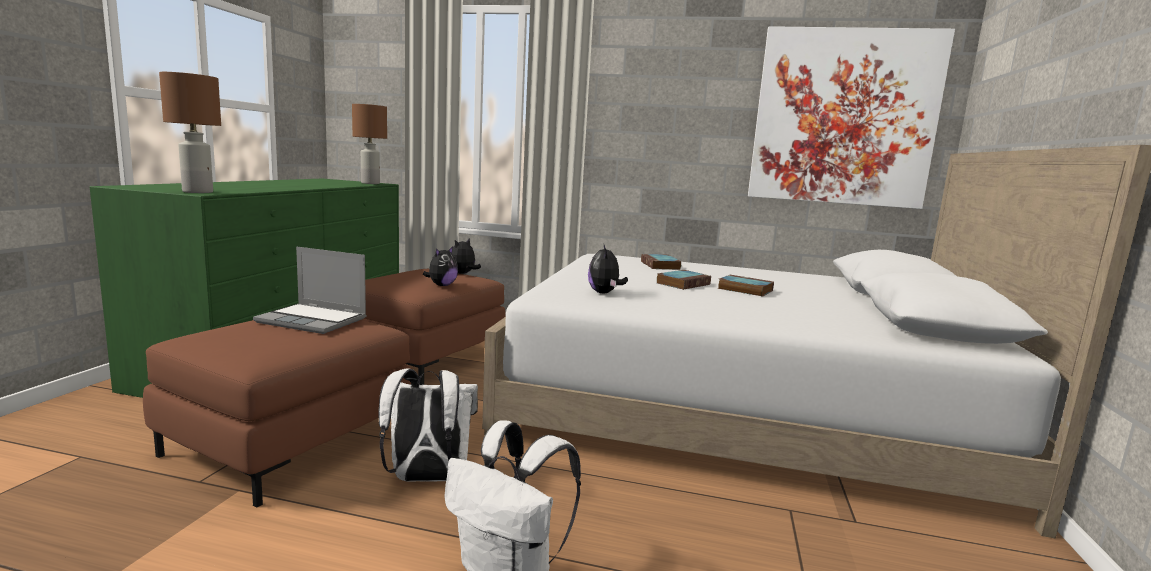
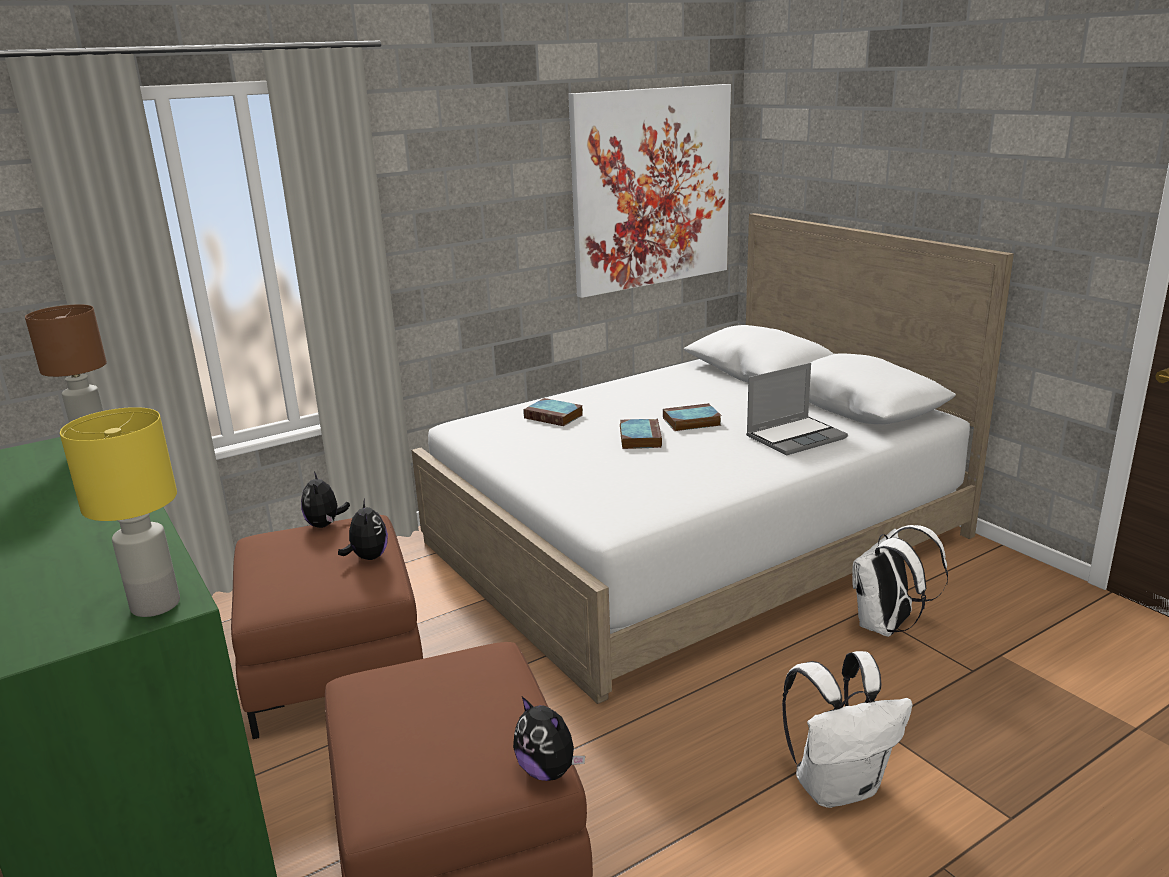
camera: 45 degrees left, 10 degrees up
(197, 192) = (154, 606): brown table lamp -> yellow table lamp
(314, 320) = (424, 690): laptop -> laptop (796, 437)
(426, 478) = (644, 774): white backpack -> white backpack (886, 627)
(604, 293) = (634, 488): plush toy -> plush toy (548, 770)

